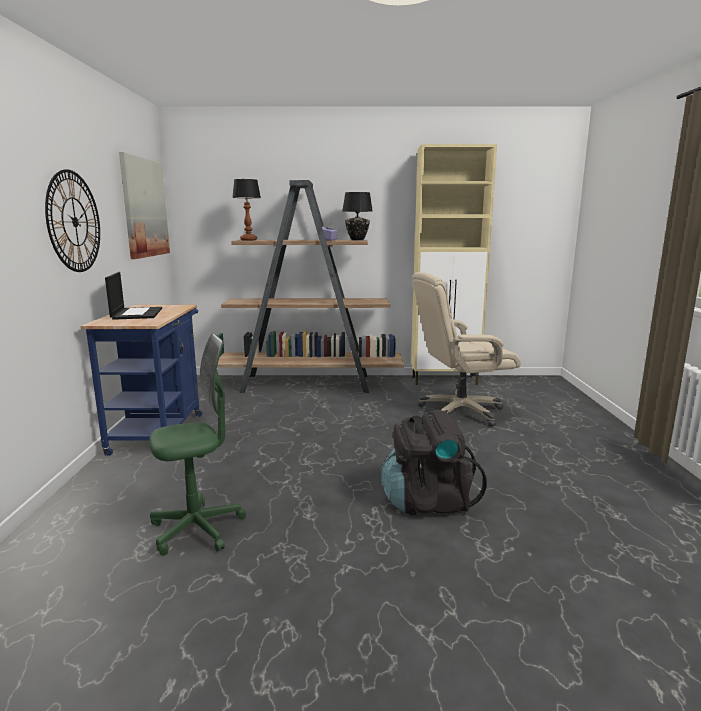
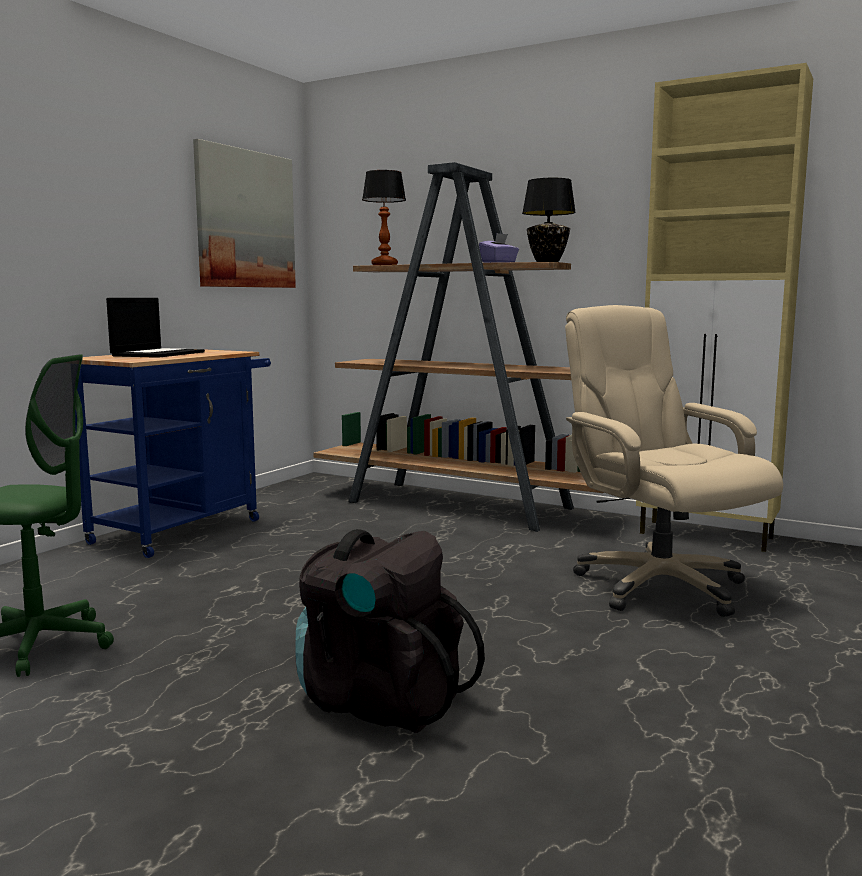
camera: 30 degrees right, 5 degrees down
(74, 222) = (79, 223): wall clock -> none
(460, 412) = (658, 586): beige office chair -> beige office chair turned 45 degrees clockwise

